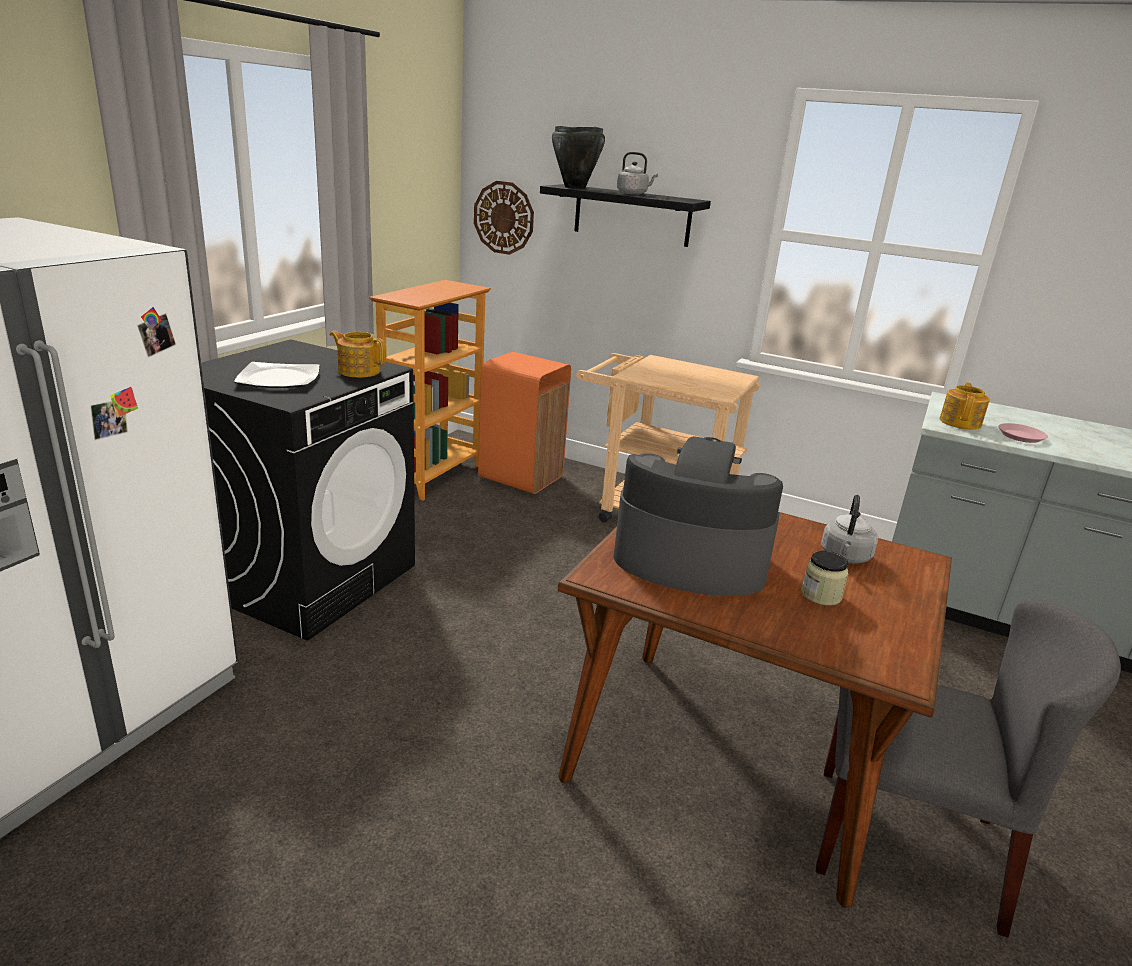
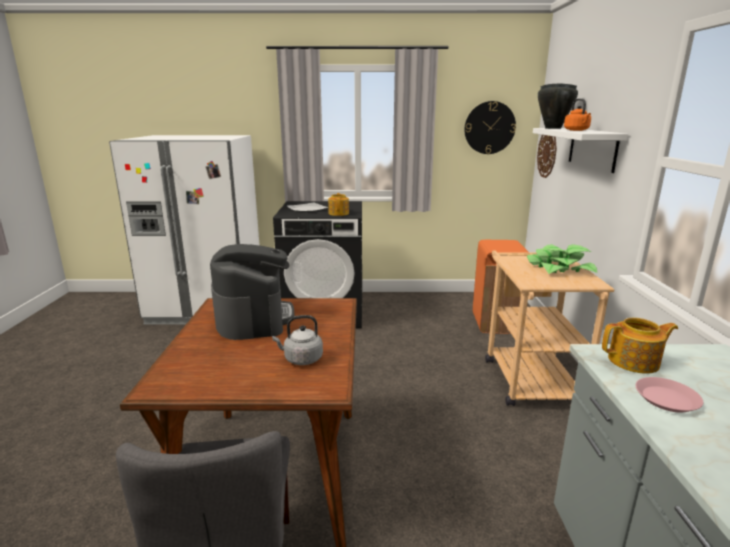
camera: 65 degrees right, 5 degrees down
(416, 179) = (489, 128): none -> wall clock
(431, 476) = (453, 303): bookcase -> none
(632, 215) = (592, 148): black shelf -> white shelf
(633, 194) = (577, 130): grey kettle -> orange kettle
(689, 371) = (559, 269): none -> potted plant
(821, 595) = (238, 356): jar -> none

